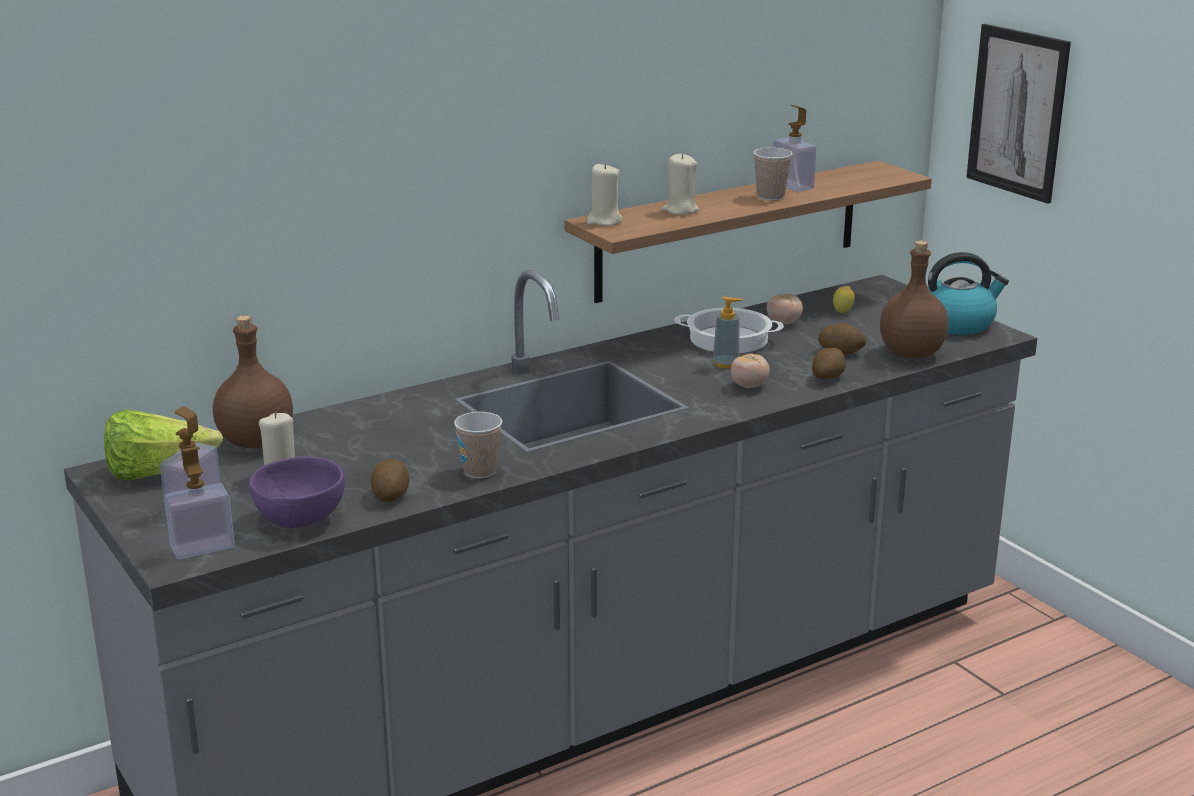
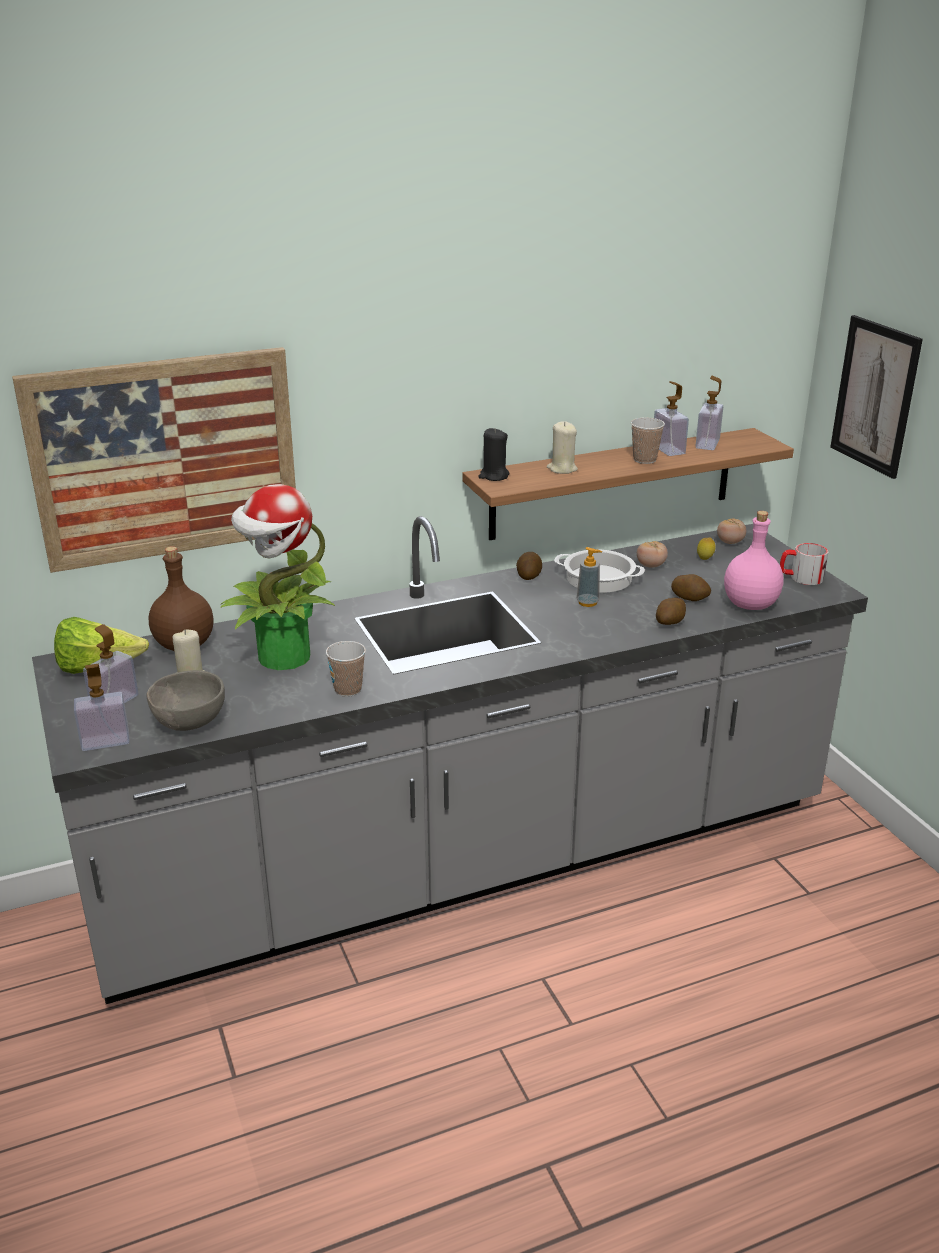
camera: 10 degrees right, 5 degrees up
(227, 209) = (165, 458): none -> picture
(299, 519) = (188, 722): purple bowl -> grey bowl
(385, 445) = (282, 657): none -> potted plant
(390, 494) = (269, 705): potato -> potato (528, 575)
(604, 221) = (493, 476): beige candle -> black candle
(749, 386) = (599, 626): tomato -> tomato (730, 542)
(834, 178) = (707, 444): none -> soap dispenser
(911, 354) = (750, 605): brown bottle -> pink bottle
(956, 323) = (800, 577): kettle -> mug

